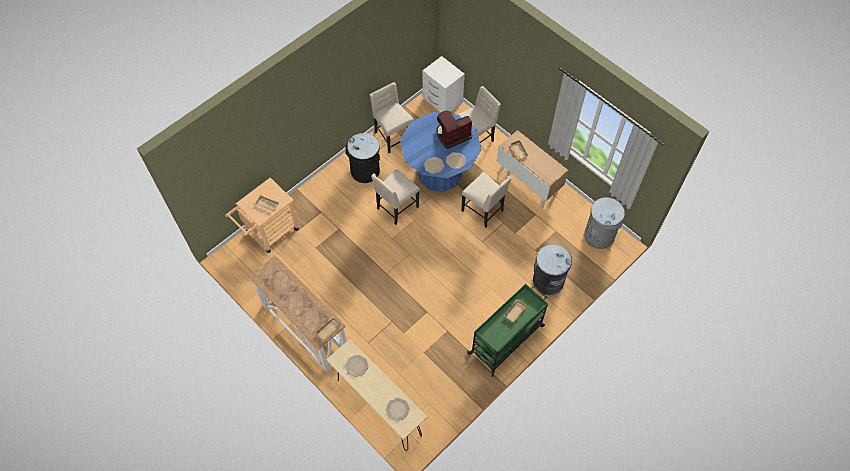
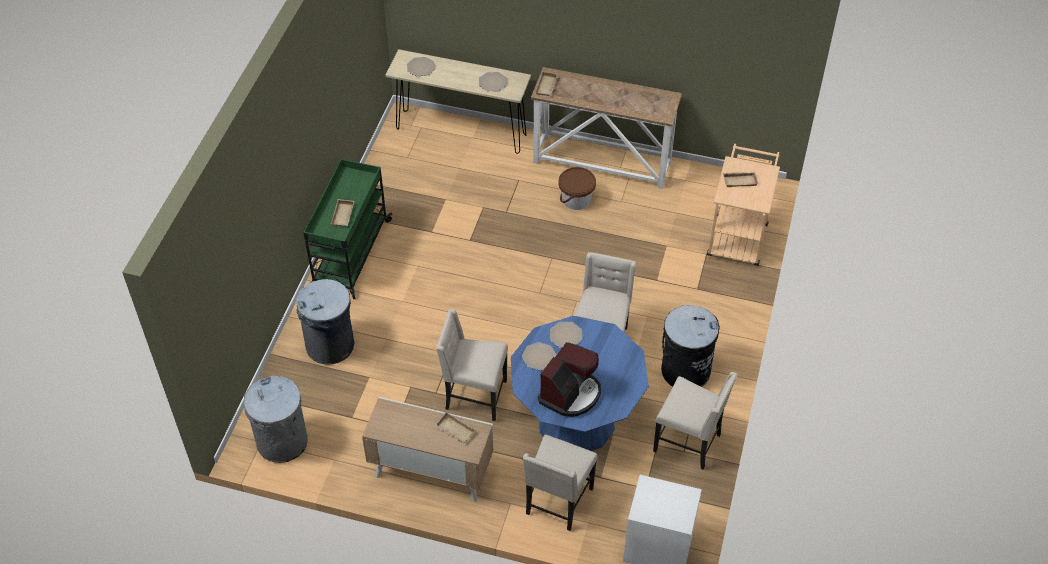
camera: 150 degrees right, 10 degrees down
(342, 307) = (576, 199): none -> brown bucket

